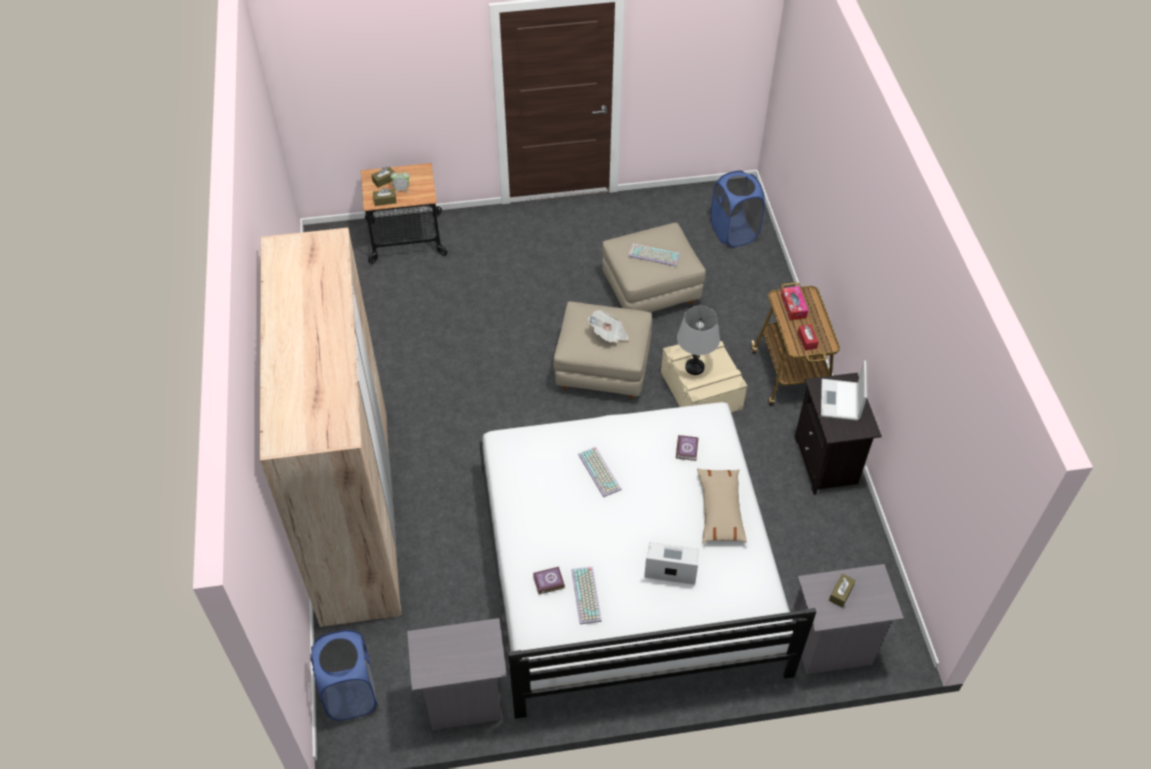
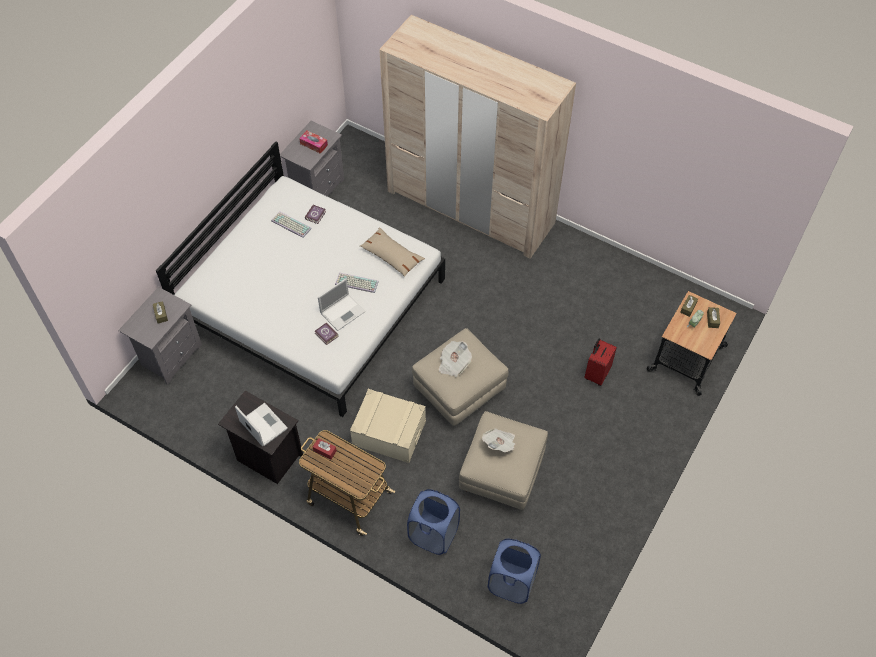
camera: 130 degrees right, 5 degrees up
(351, 693) = (366, 151): blue laundry basket -> blue laundry basket (433, 534)
(483, 286) = (596, 374): none -> red suitcase
(653, 256) = (499, 444): keyboard -> newspaper
(670, 564) = (268, 272): laptop -> laptop (343, 312)
(694, 367) = (392, 411): grey table lamp -> none
(720, 510) = (273, 320): beige pillow -> beige pillow (392, 256)
(793, 307) = (359, 468): tissue box -> tissue box (314, 144)

